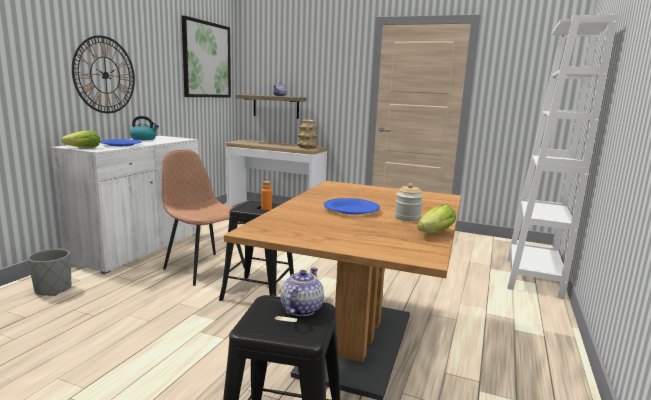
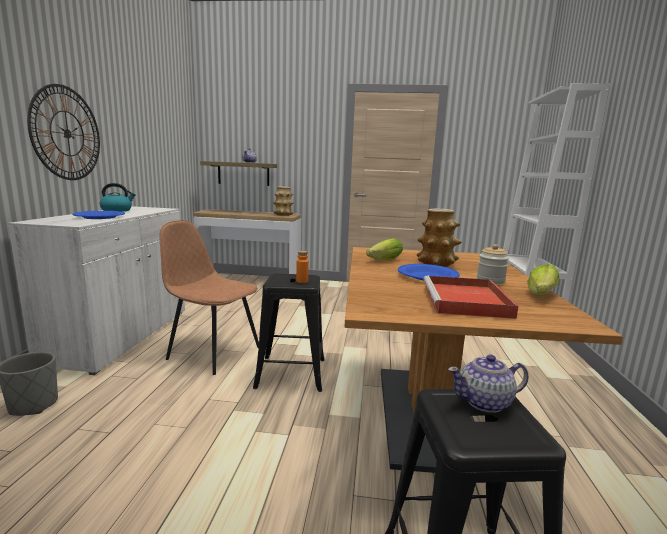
camera: 15 degrees left, 0 degrees up
(81, 148) = (53, 222): lettuce -> lettuce (382, 260)
(206, 60) = (169, 122): picture -> none
(301, 309) = (485, 402): teapot -> teapot turned 105 degrees counterclockwise
(350, 231) = (466, 301): none -> red tray
(381, 200) = (436, 263): none -> vase

